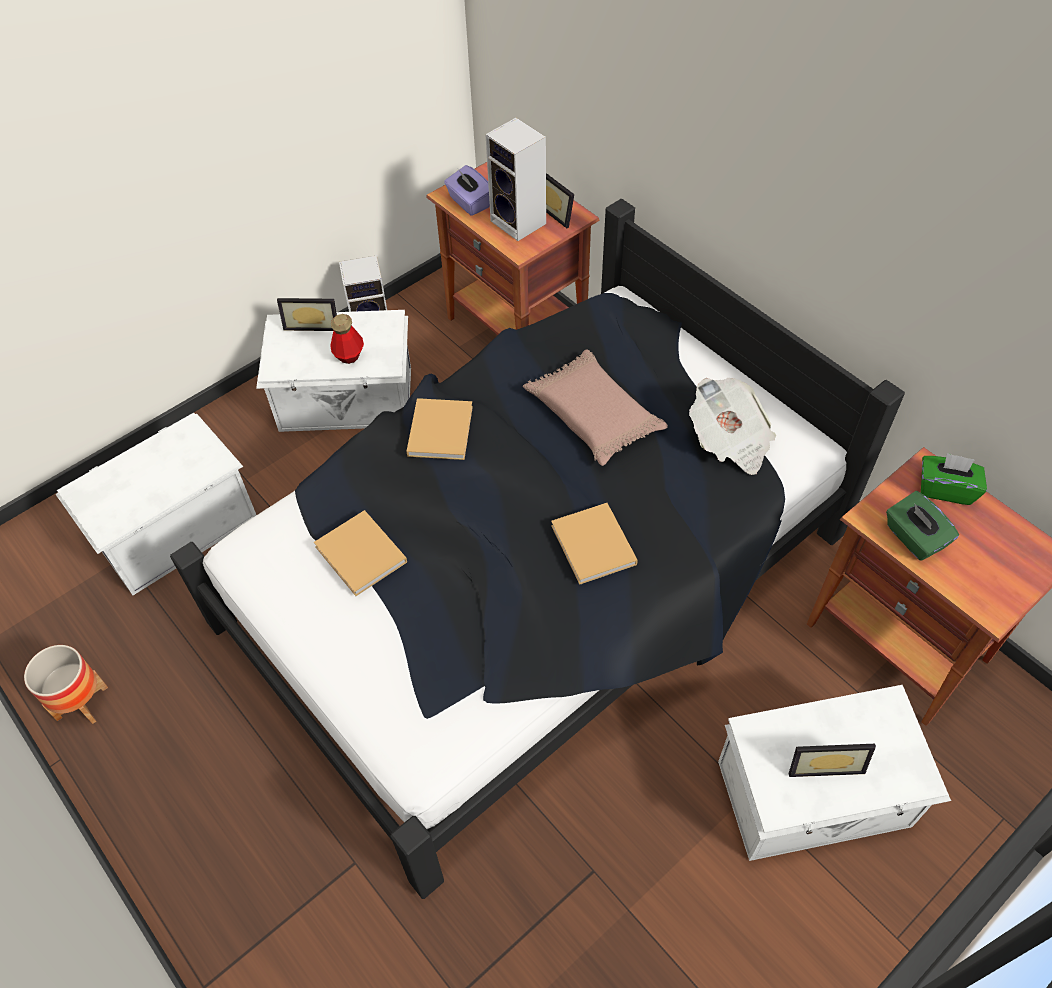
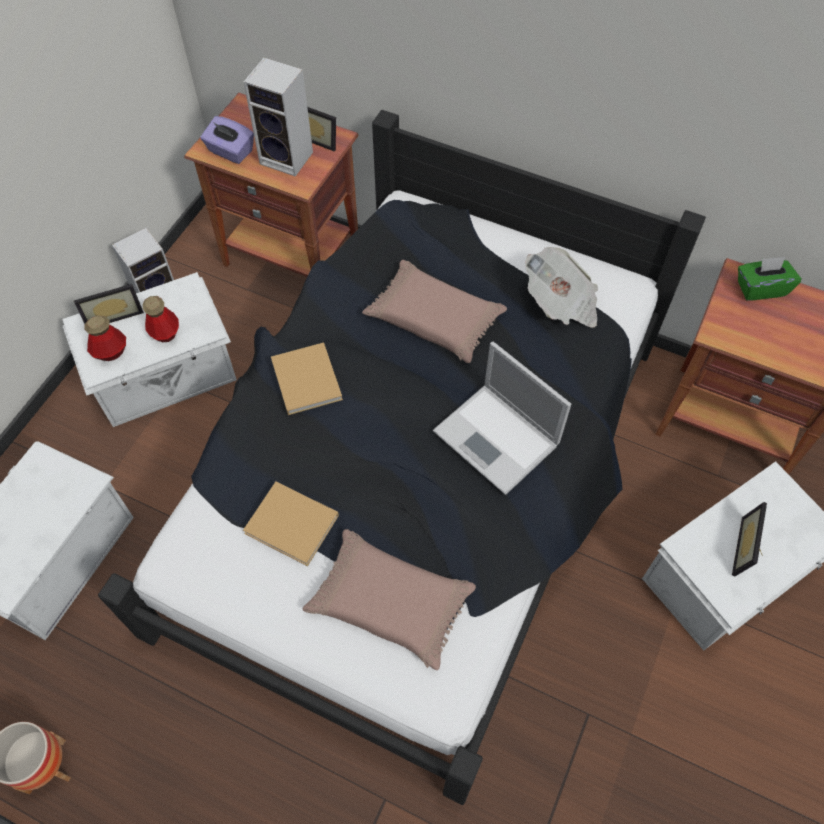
camera: 25 degrees left, 5 degrees up
(294, 357) = (111, 352): none -> bottle
(414, 657) = (389, 601): none -> beige pillow
(594, 547) = (498, 439): beige book -> laptop
(824, 761) = (749, 549): picture frame -> picture frame turned 135 degrees clockwise
(913, 538) = (758, 339): green tissue box -> none

